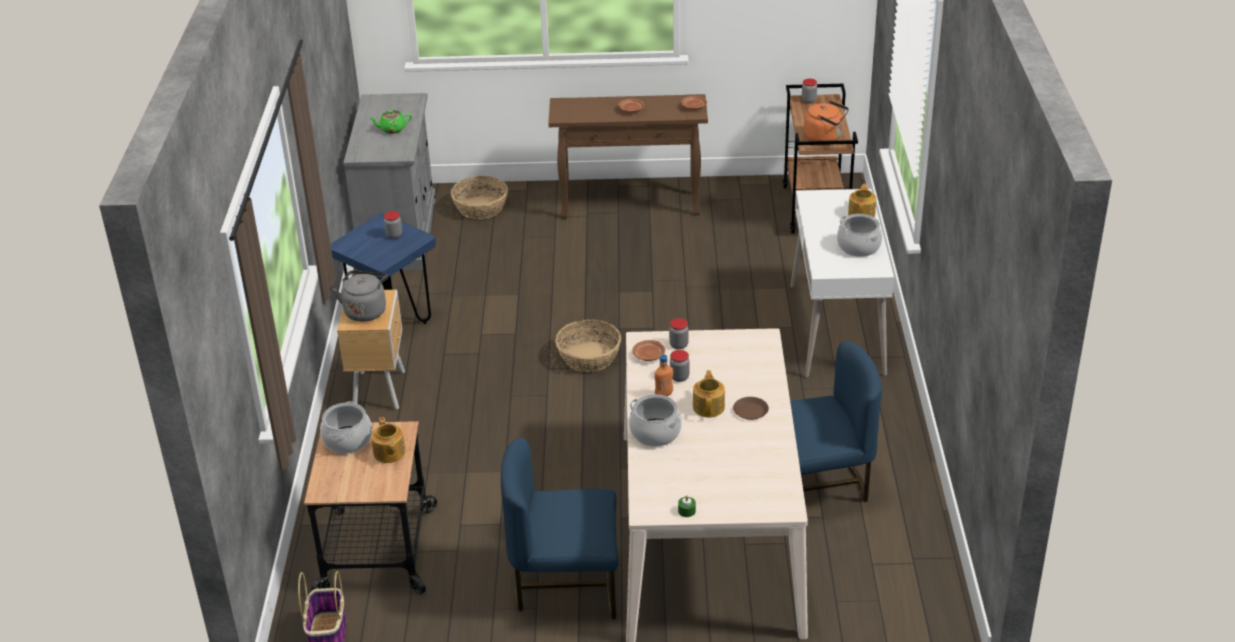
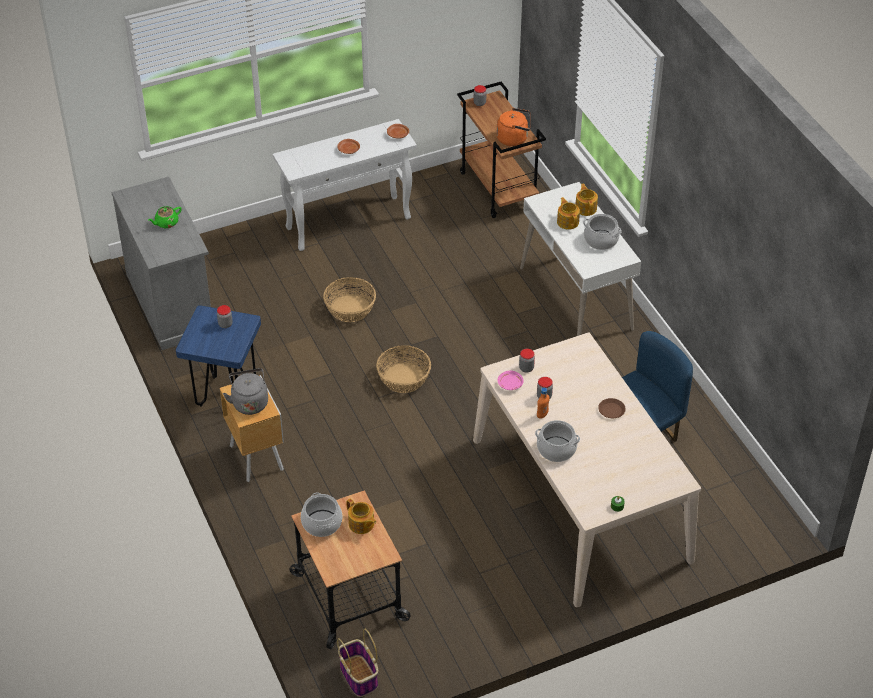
camera: 25 degrees left, 10 degrees up
(480, 208) = (224, 258): basket -> basket (350, 309)
(566, 585) = (507, 577): blue chair -> none
(631, 205) = (349, 223): brown console table -> white console table
(648, 355) = (510, 384): brown plate -> pink plate
(709, 407) = (580, 415): teapot -> teapot (568, 221)

